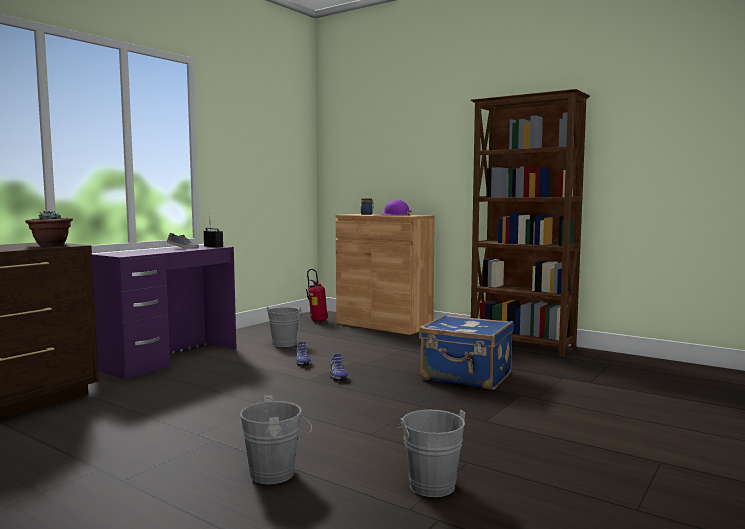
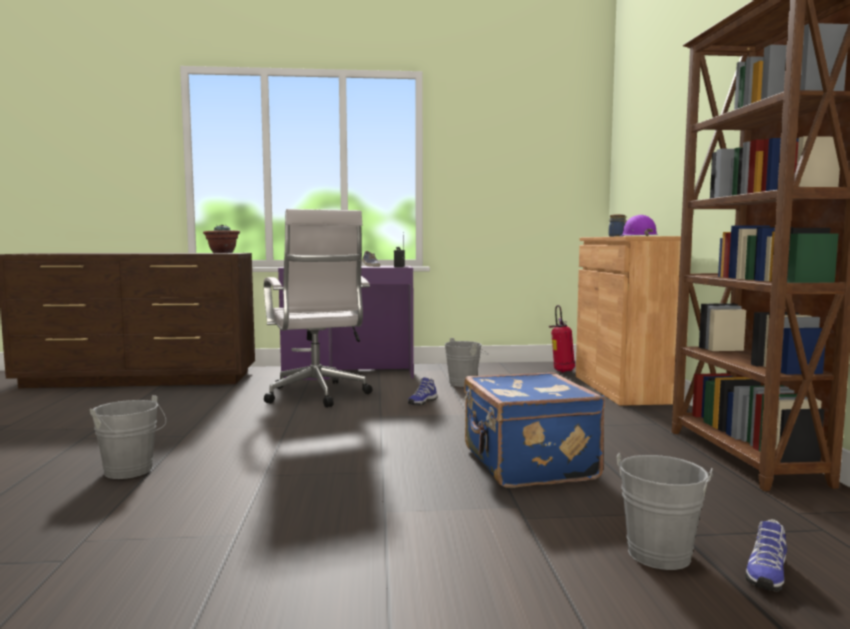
camera: 50 degrees right, 0 degrees up
(209, 381) = (317, 396): none -> white office chair
(337, 377) = (407, 422): shoe -> shoe (765, 574)
(429, 483) = (156, 532): grey bucket -> grey bucket (660, 551)

